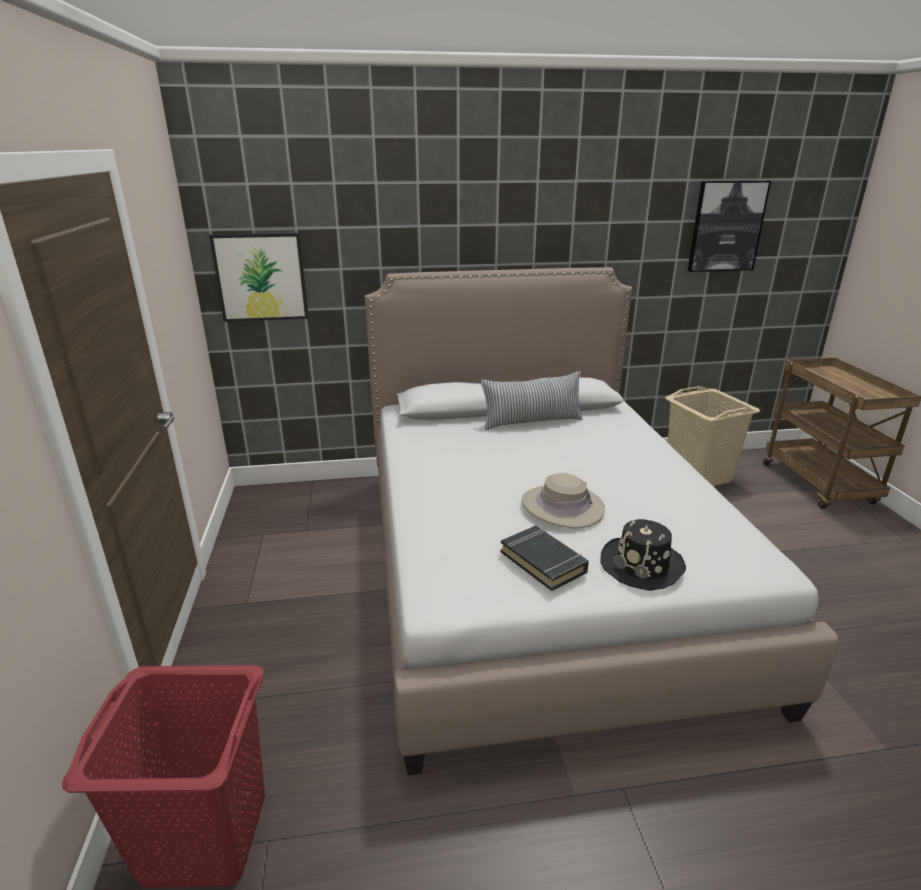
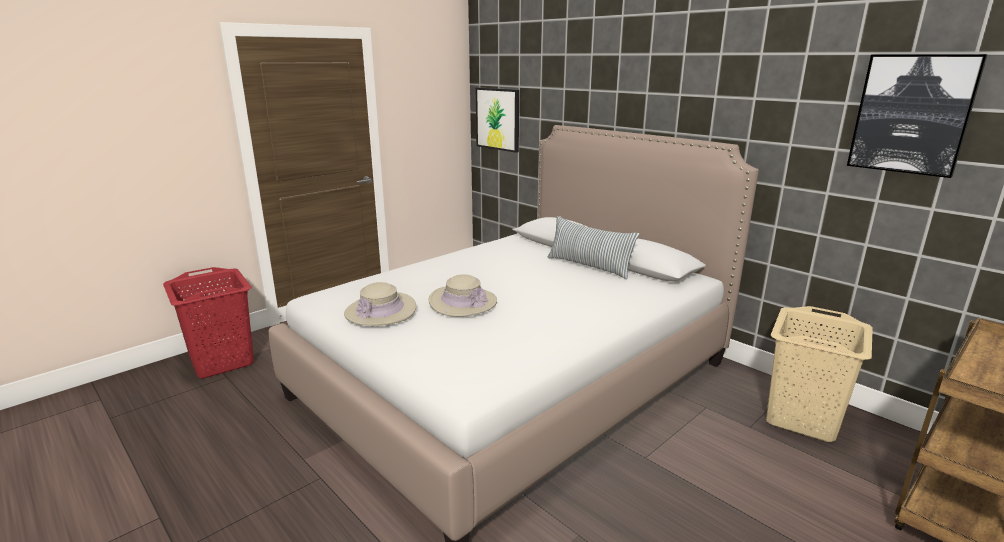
camera: 55 degrees right, 5 degrees down
(543, 562) = (380, 311): black book -> beige hat
(642, 565) = (413, 342): black hat -> none

